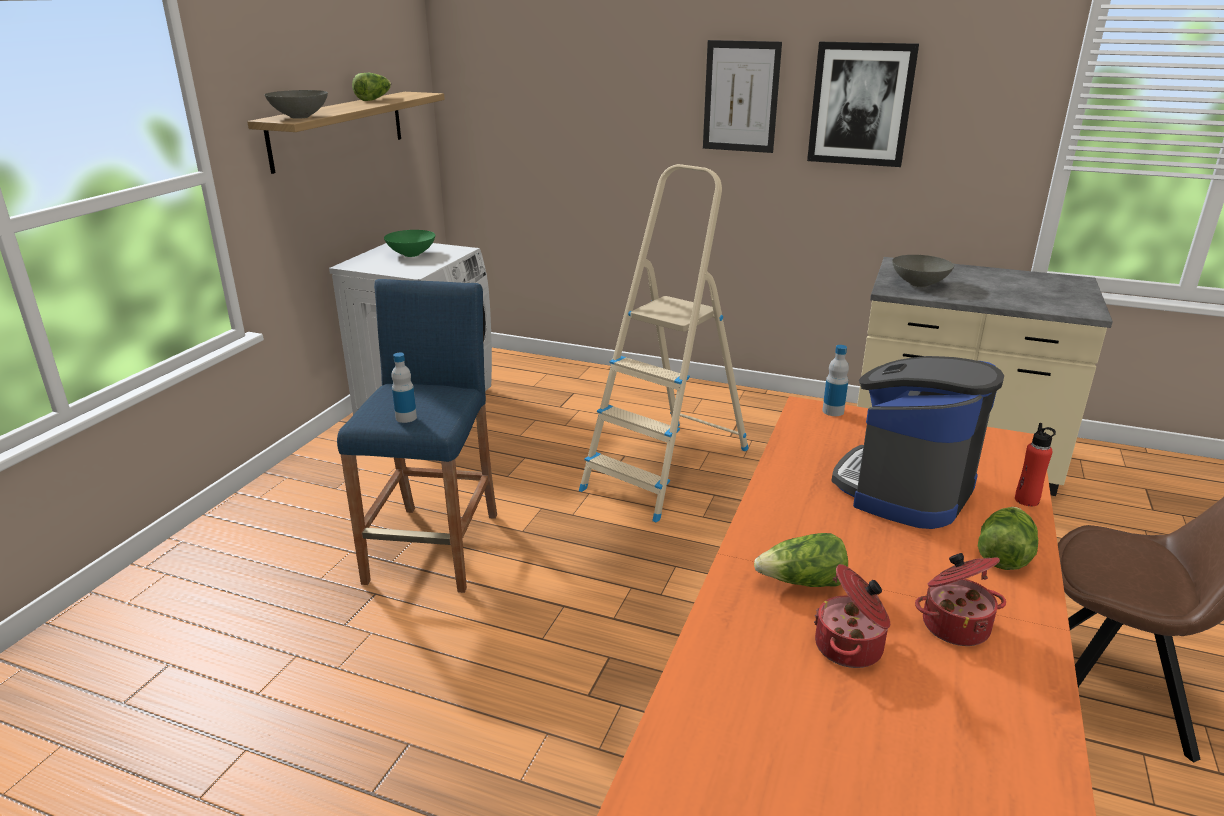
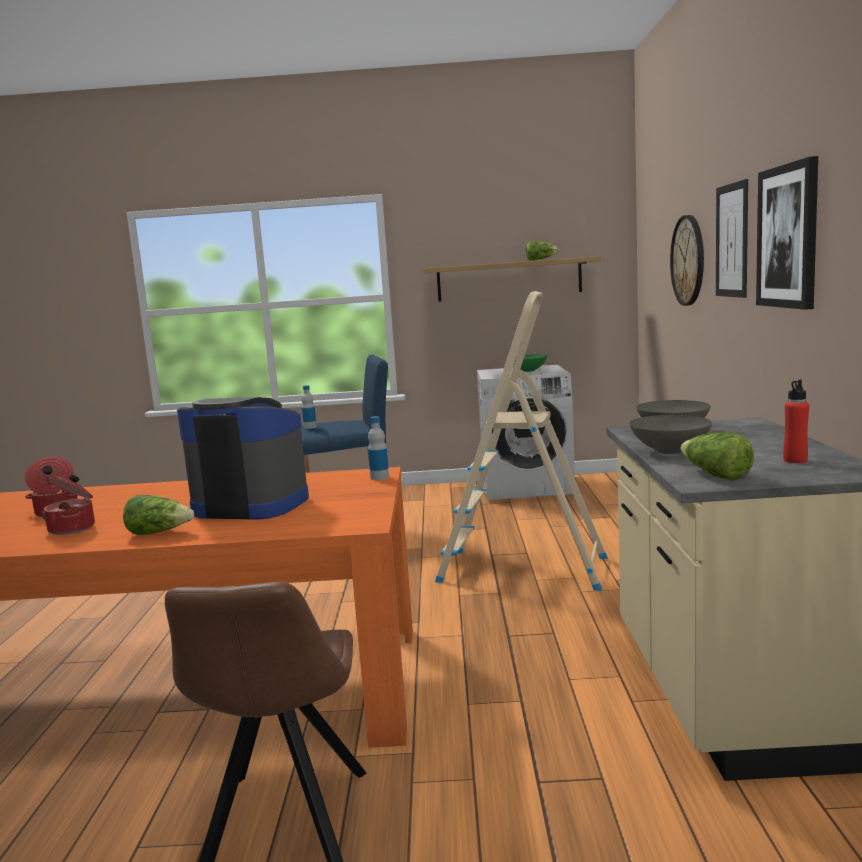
camera: 70 degrees right, 15 degrees down
(299, 117) = (447, 266): grey bowl -> grey bowl (670, 451)
(622, 107) = (688, 260): none -> wall clock
(802, 583) = (123, 498): lettuce -> lettuce (715, 475)
(1026, 500) = (247, 534): red bottle -> red bottle (795, 460)

